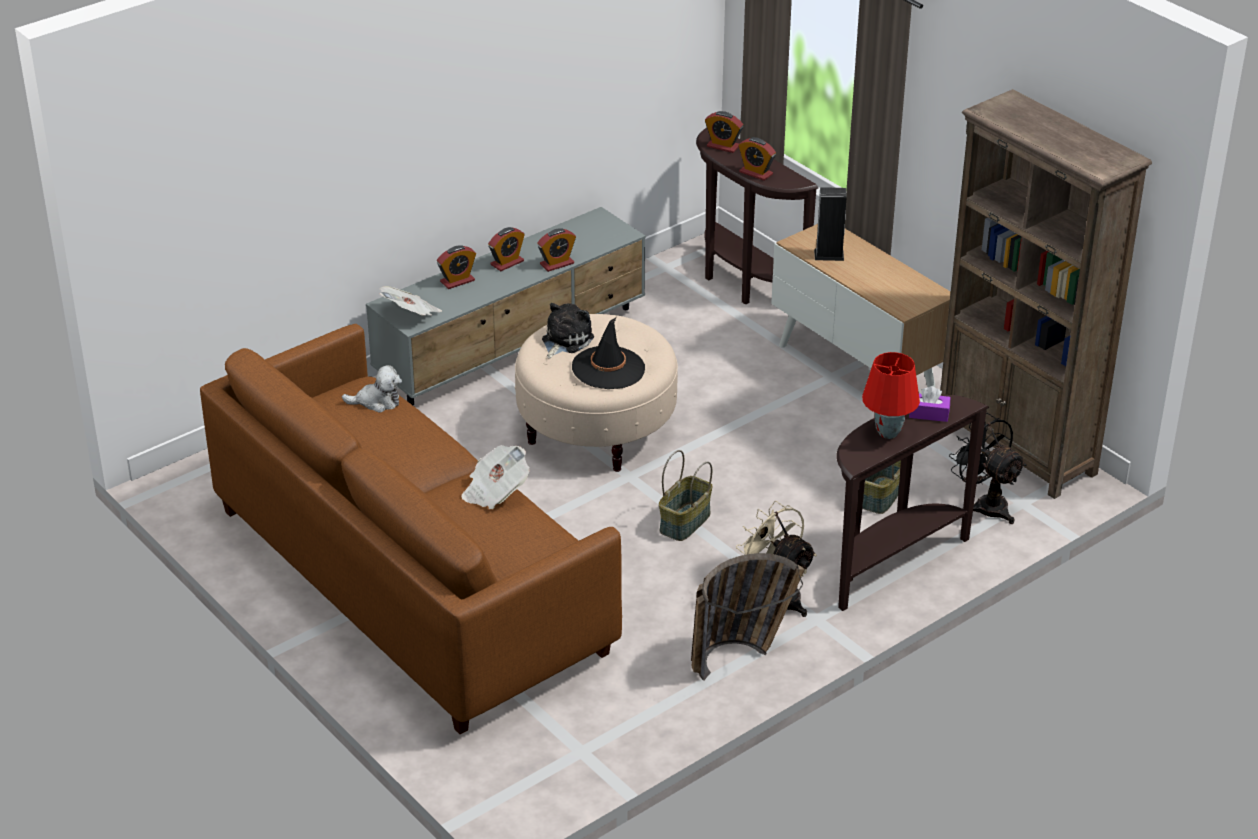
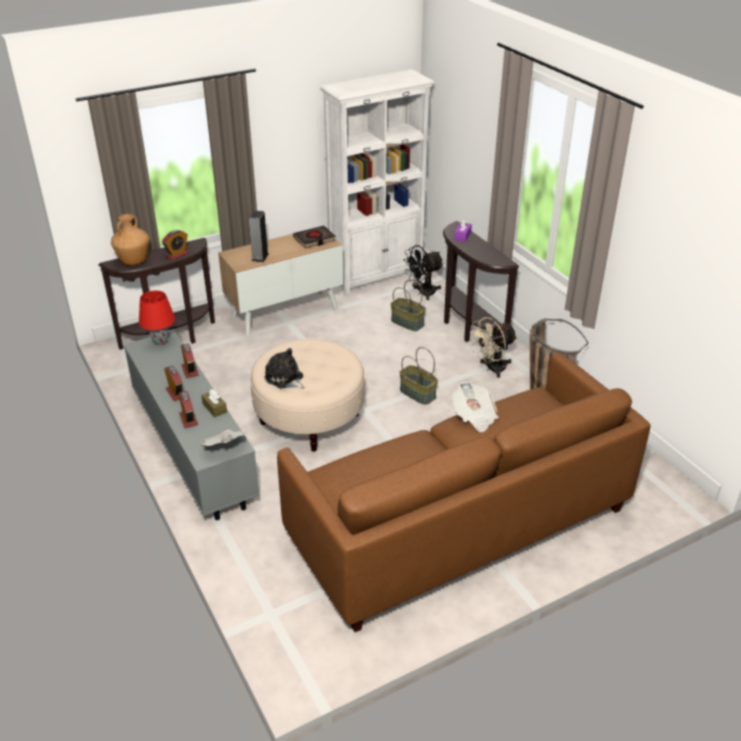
camera: 80 degrees left, 0 degrees up
(377, 402) = (347, 469): plush toy -> none
(483, 295) = (214, 408): none -> brown tissue box
(608, 368) = (327, 363): black hat -> none
(723, 146) = (134, 262): alarm clock -> brown vase
(887, 433) = (479, 249): red table lamp -> red table lamp (160, 342)
(907, 294) = (314, 239): none -> black book
(1016, 448) = (377, 276): brown bookcase -> white bookcase

